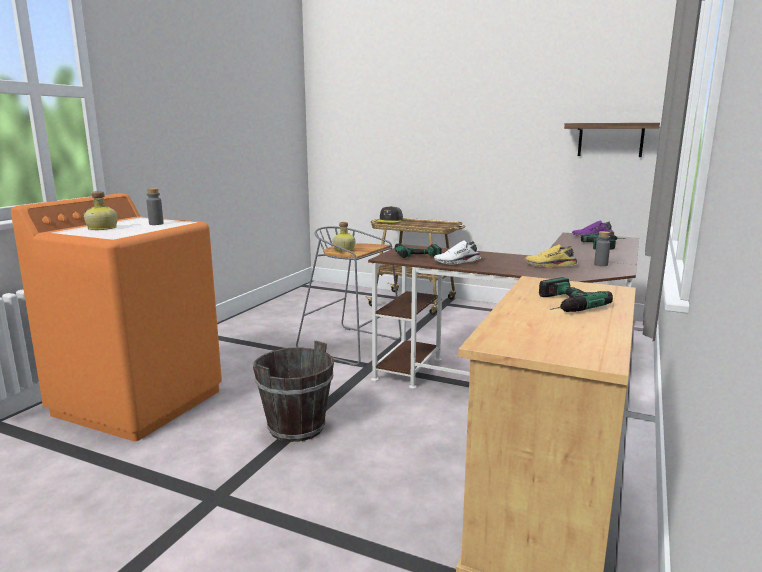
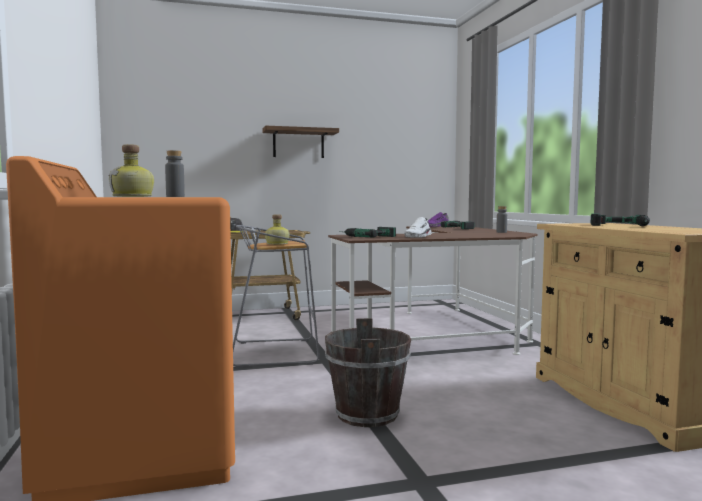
camera: 40 degrees left, 10 degrees down
(550, 266) = (479, 234): yellow shoe -> none
(610, 140) = (411, 155): shelf -> shelf (298, 143)

